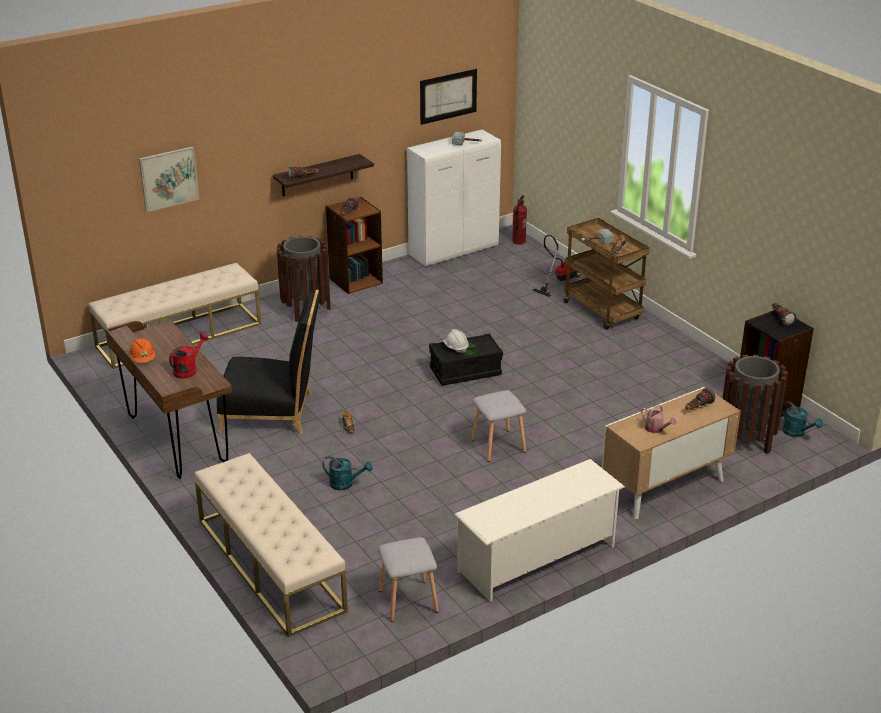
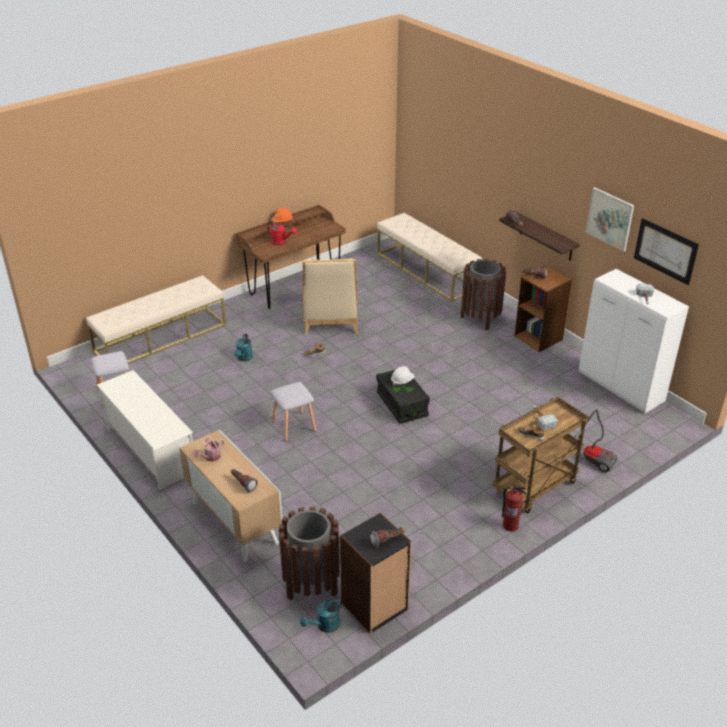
camera: 85 degrees right, 5 degrees up
(169, 178) = (457, 165): picture -> picture (610, 218)
(273, 412) = (330, 320): black chair -> beige chair
(518, 241) = (664, 428): fire extinguisher -> fire extinguisher (510, 525)

